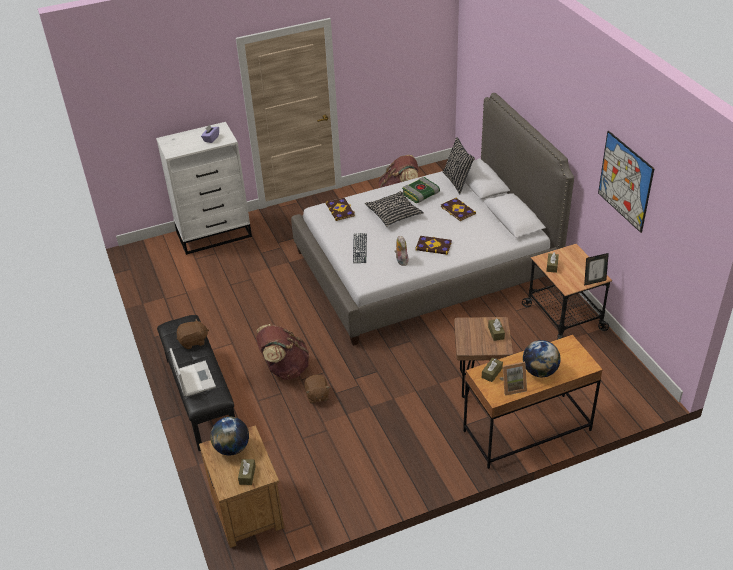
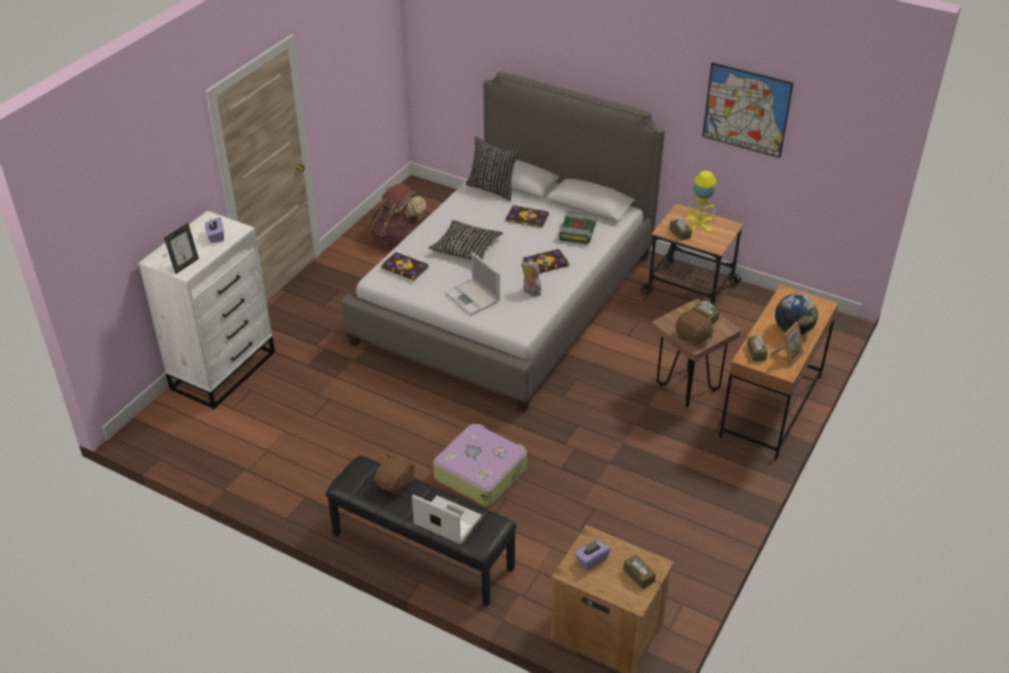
camera: 40 degrees left, 0 degrees up
(232, 448) = (591, 560): globe -> purple tissue box
(285, 369) = (480, 472): brown backpack -> suitcase
(317, 395) = (545, 480): brown plush toy -> brown plush toy (693, 337)
(359, 248) = (473, 298): keyboard -> laptop
(420, 194) = (470, 217): book -> book (578, 233)
(576, 265) = (699, 223): none -> yellow table lamp
(594, 281) = (731, 231): picture frame -> picture frame (185, 265)

